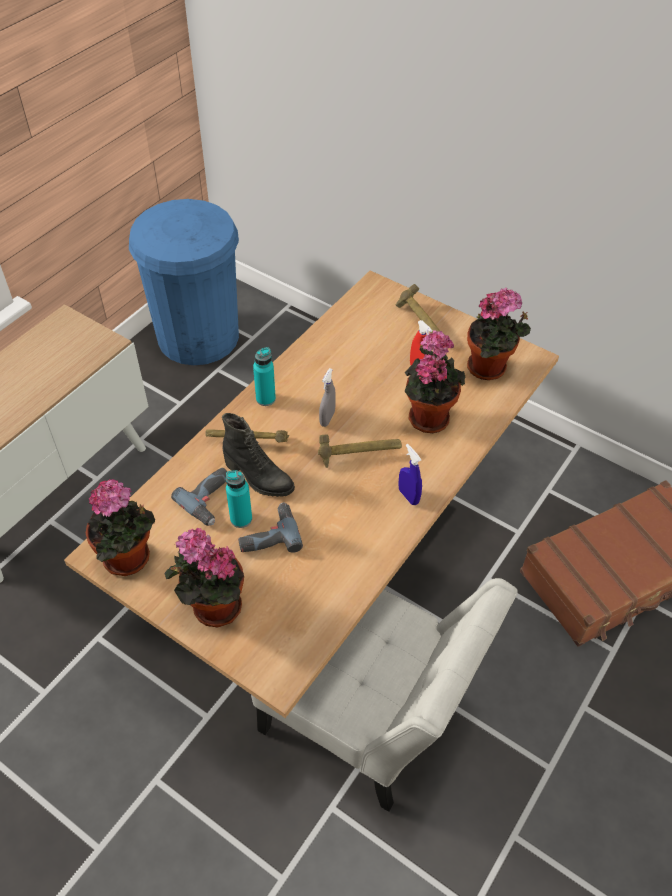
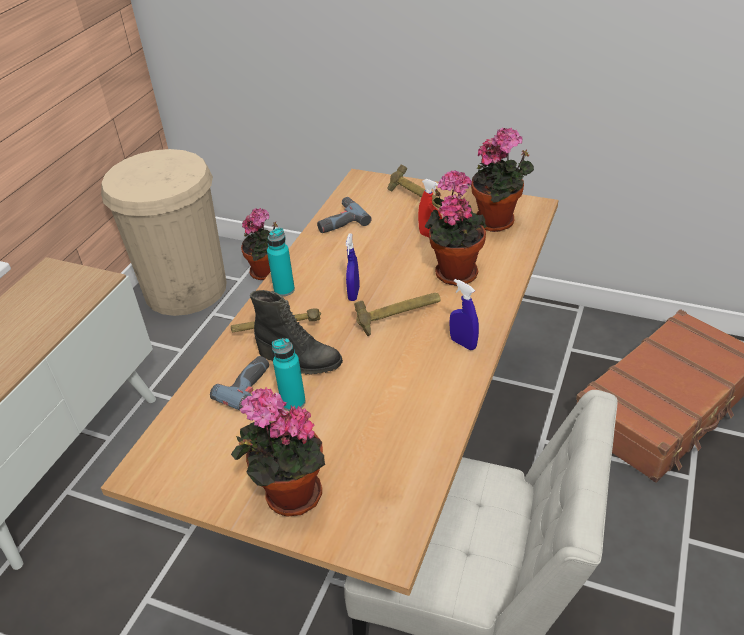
camera: 10 degrees left, 10 degrees down
(130, 559) = (179, 469): potted plant -> potted plant (267, 272)
(198, 336) = (186, 289): blue trash can -> beige trash can
(267, 534) = (327, 410): power drill -> power drill (339, 221)
(327, 418) = (354, 294): grey spray bottle -> blue spray bottle

